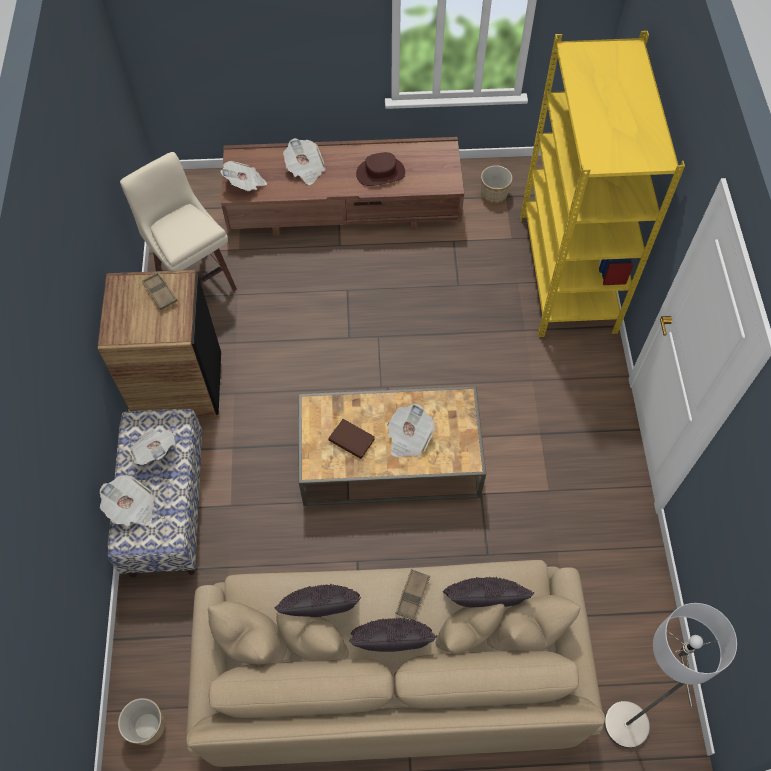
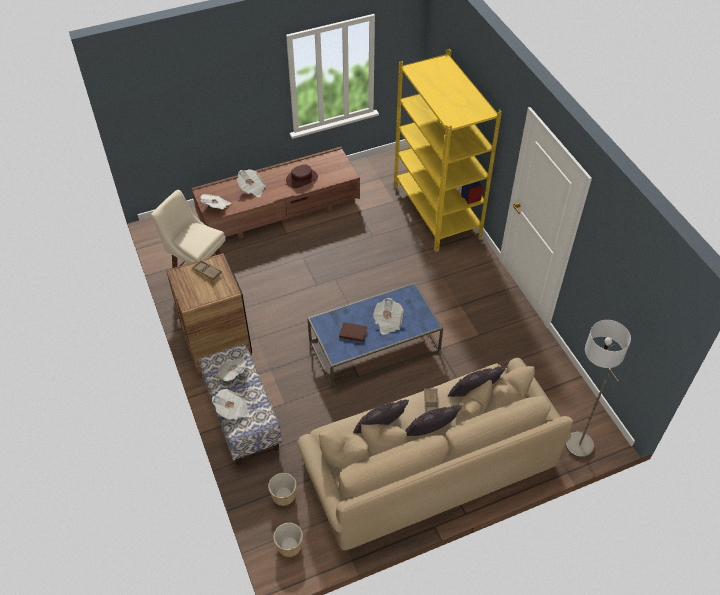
camera: 20 degrees left, 10 degrees down
(389, 459) = (374, 346): brown coffee table -> blue coffee table
(493, 194) = (371, 178): planter -> planter (283, 495)

